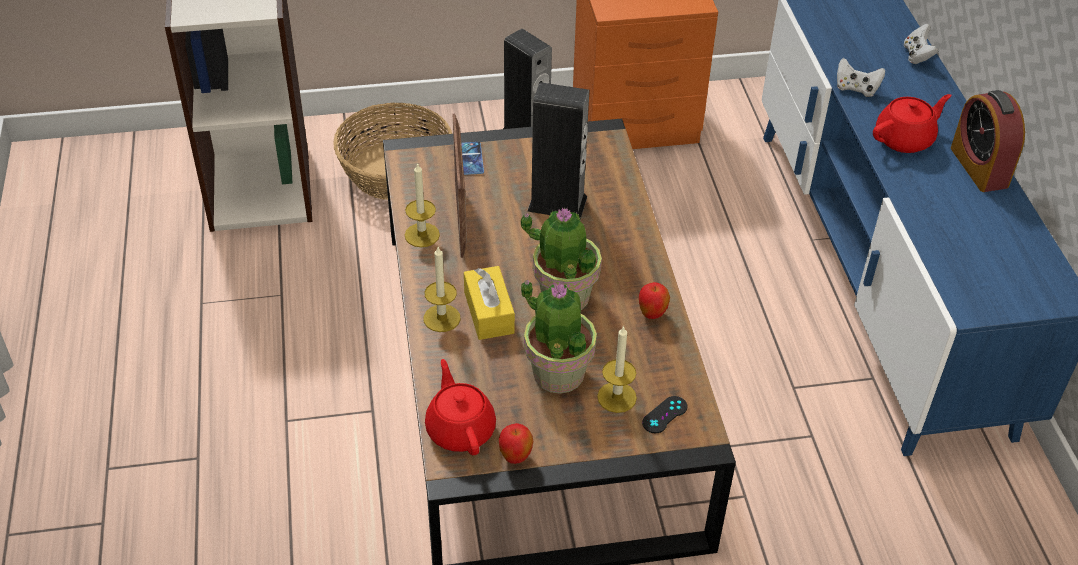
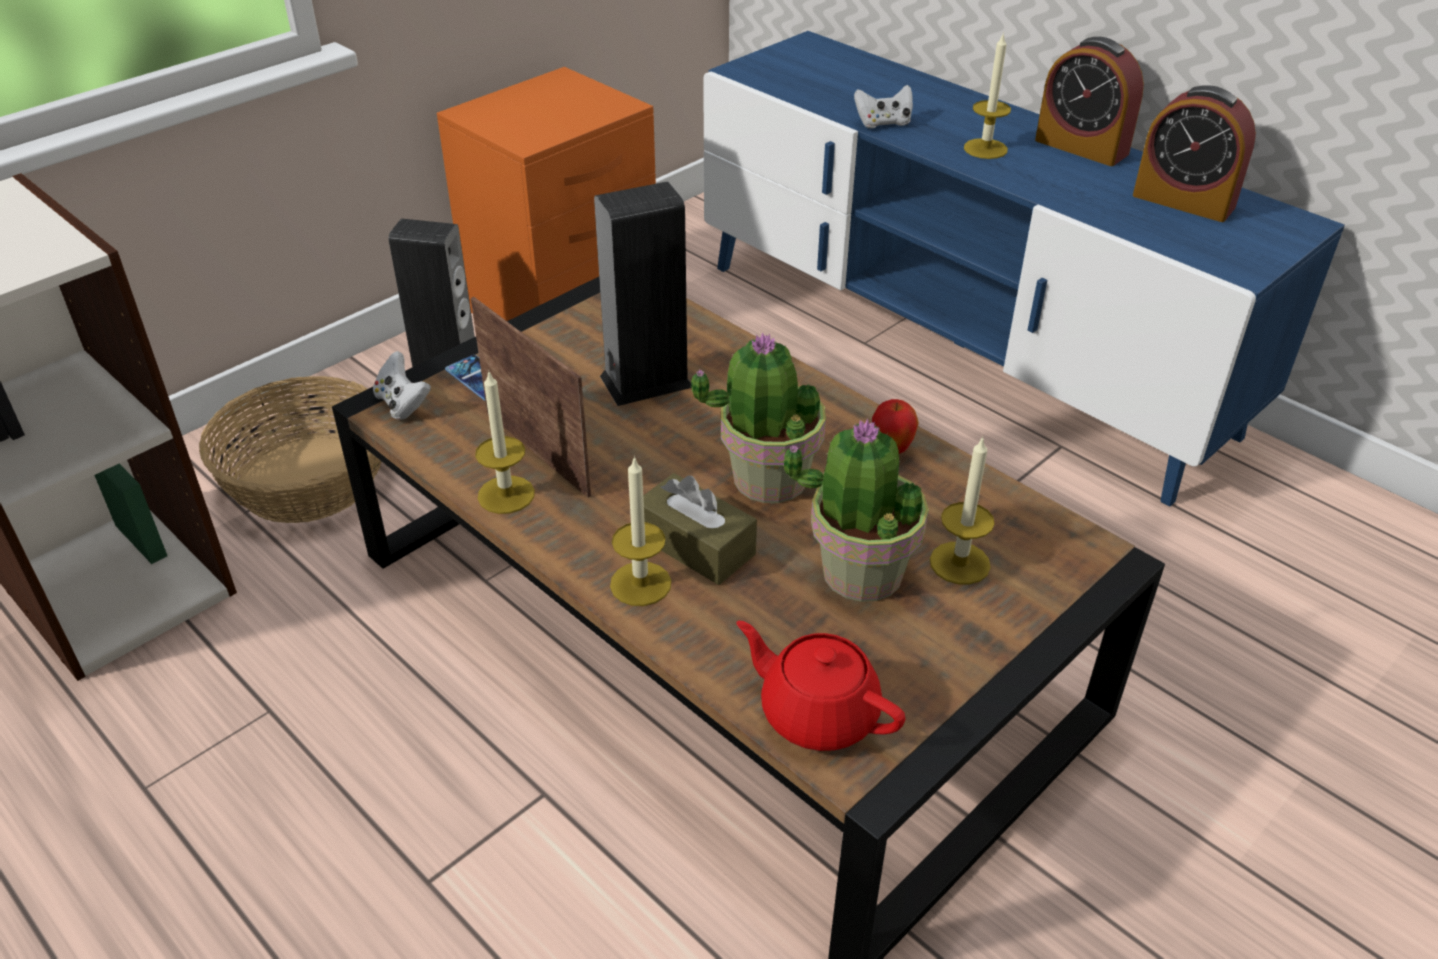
camera: 35 degrees left, 5 degrees down
(489, 312) = (696, 545): yellow tissue box -> brown tissue box
(515, 457) = (926, 707): apple -> none
(664, 415) = (1034, 553): black game controller -> none
(905, 139) = (985, 149): red teapot -> candle
(917, 55) = (902, 77): white game controller -> white game controller (402, 404)
(998, 241) = (1183, 201): none -> alarm clock

